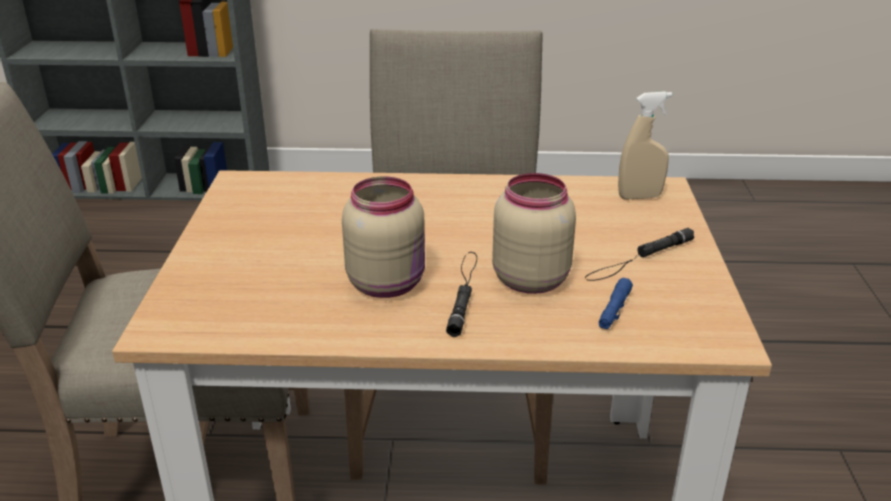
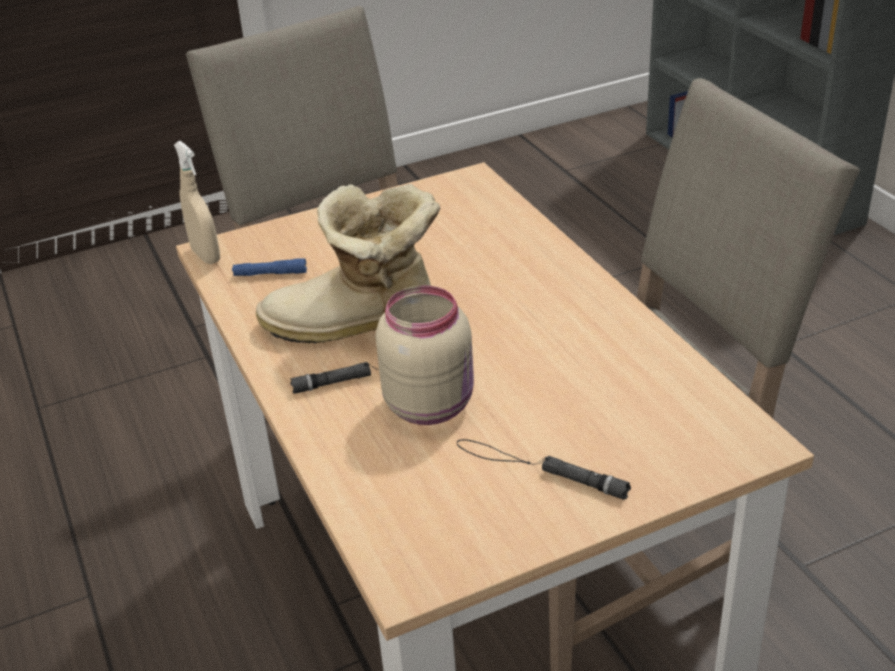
camera: 65 degrees right, 5 degrees up
(388, 283) = (356, 325): beige jar -> boot
(614, 310) = (412, 479): blue flashlight -> blue flashlight (270, 274)
(639, 197) = (704, 429): beige spray bottle -> beige spray bottle (206, 256)

